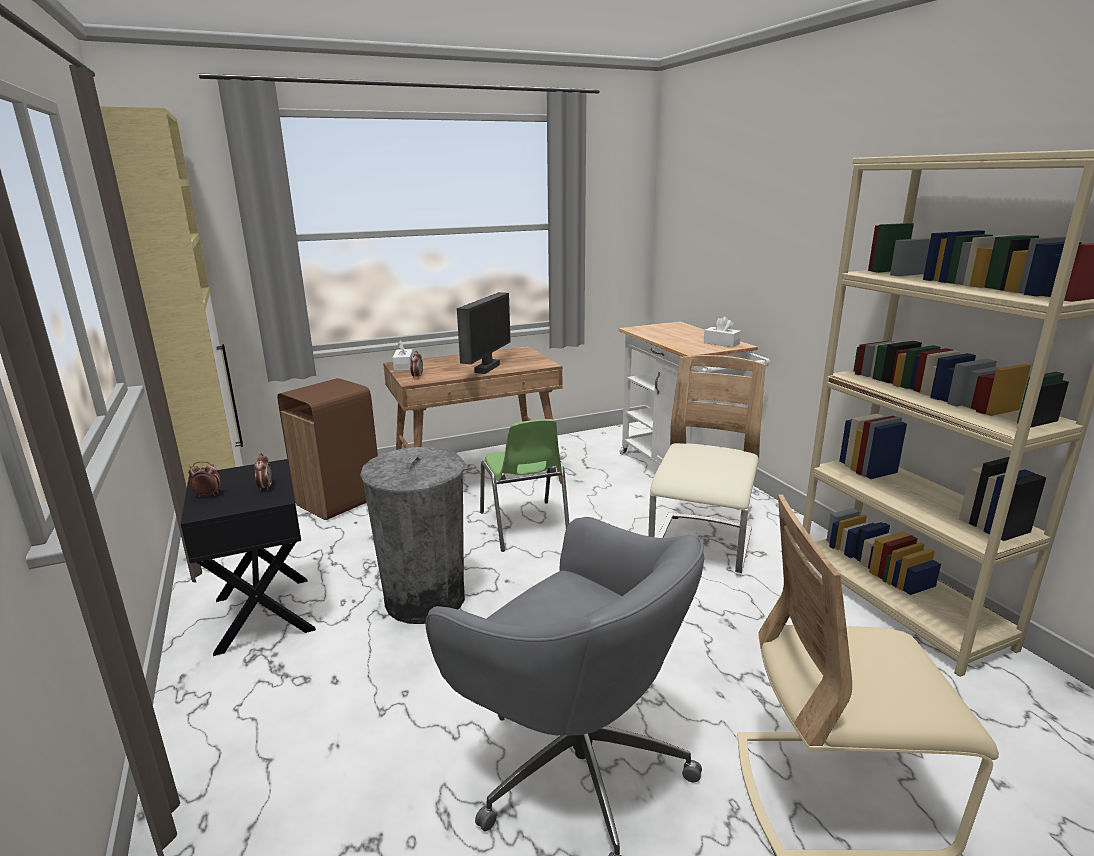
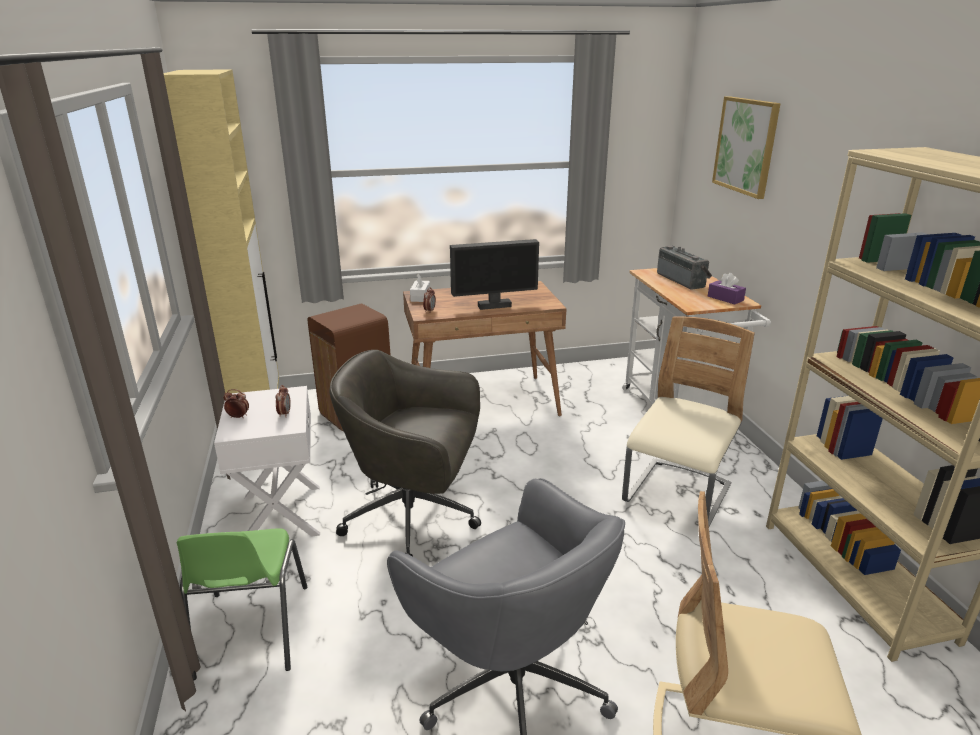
camera: 10 degrees right, 5 degrees up
(262, 614) = (279, 515): black nightstand -> white nightstand
(425, 599) = (414, 518): grey trash can -> grey office chair
(486, 368) = (494, 306): monitor -> monitor turned 45 degrees clockwise
(524, 526) = (515, 457): green chair -> green chair (250, 632)
(674, 332) = (683, 280): none -> radio
(721, 343) = (725, 298): white tissue box -> purple tissue box
(724, 194) = (746, 146): none -> picture

